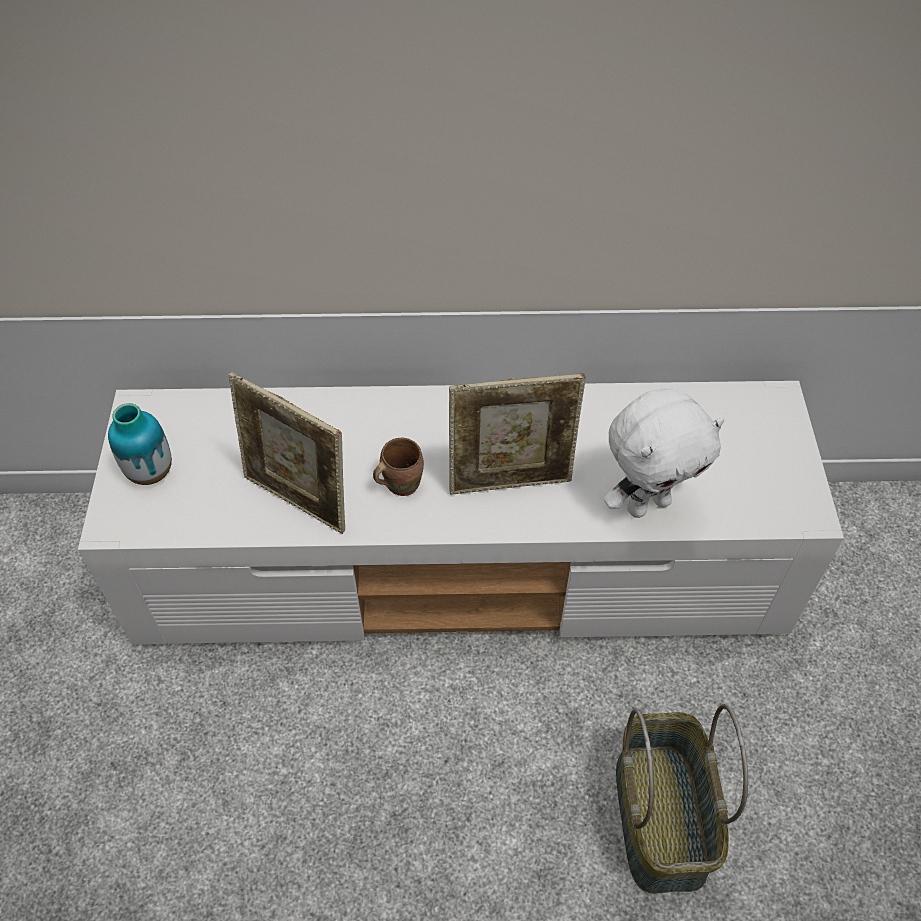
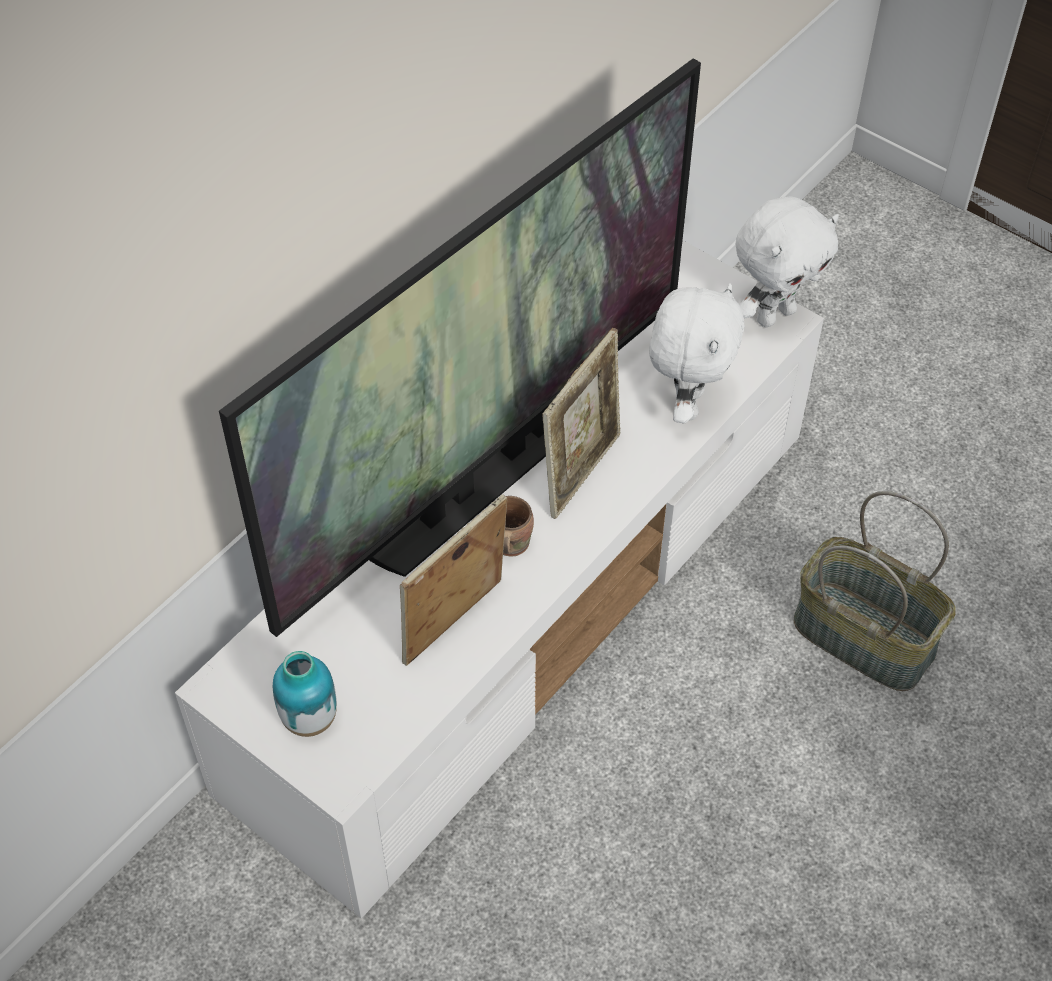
camera: 50 degrees left, 0 degrees up
(298, 500) = (455, 626): picture frame -> picture frame turned 150 degrees clockwise
(446, 426) = (482, 475): none -> television
(804, 502) = (774, 314): none -> white plush toy

